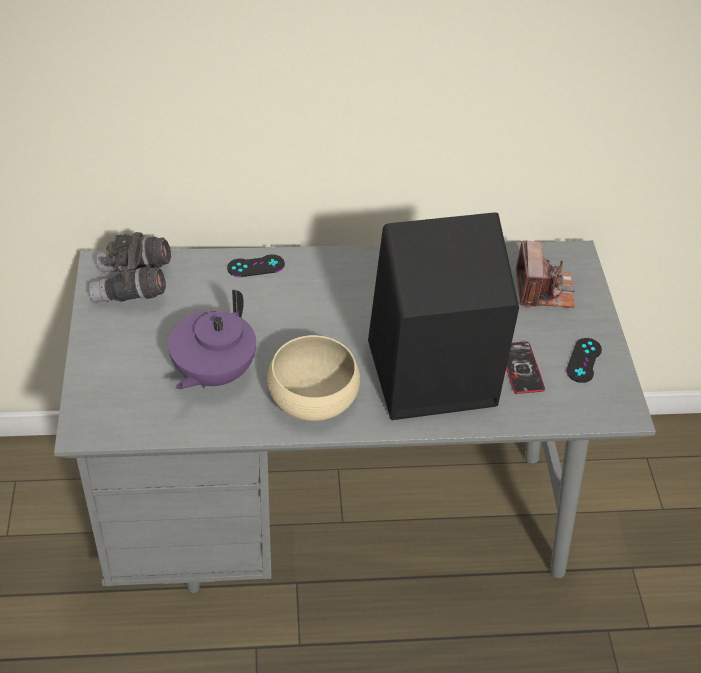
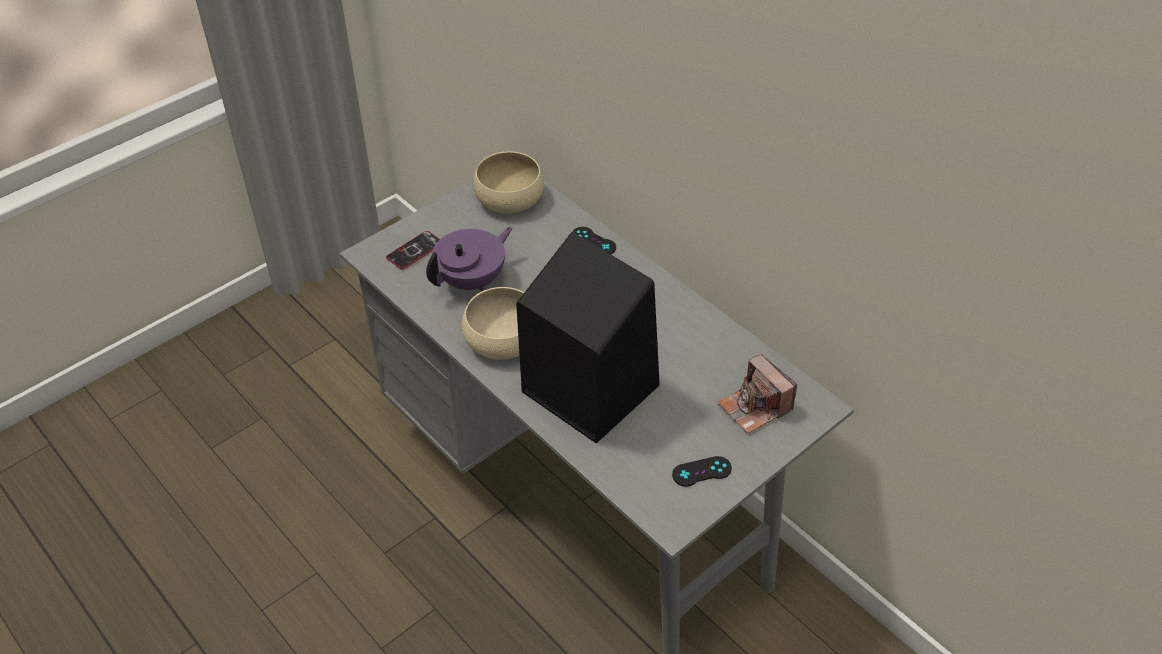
camera: 55 degrees right, 0 degrees up
(133, 286) = (509, 199): grey binoculars -> beige bowl
(212, 373) = (472, 280): purple teapot -> purple teapot turned 150 degrees clockwise
(521, 368) = (651, 437): phone -> phone (414, 251)
(543, 290) = (754, 407): camera -> camera turned 90 degrees clockwise

